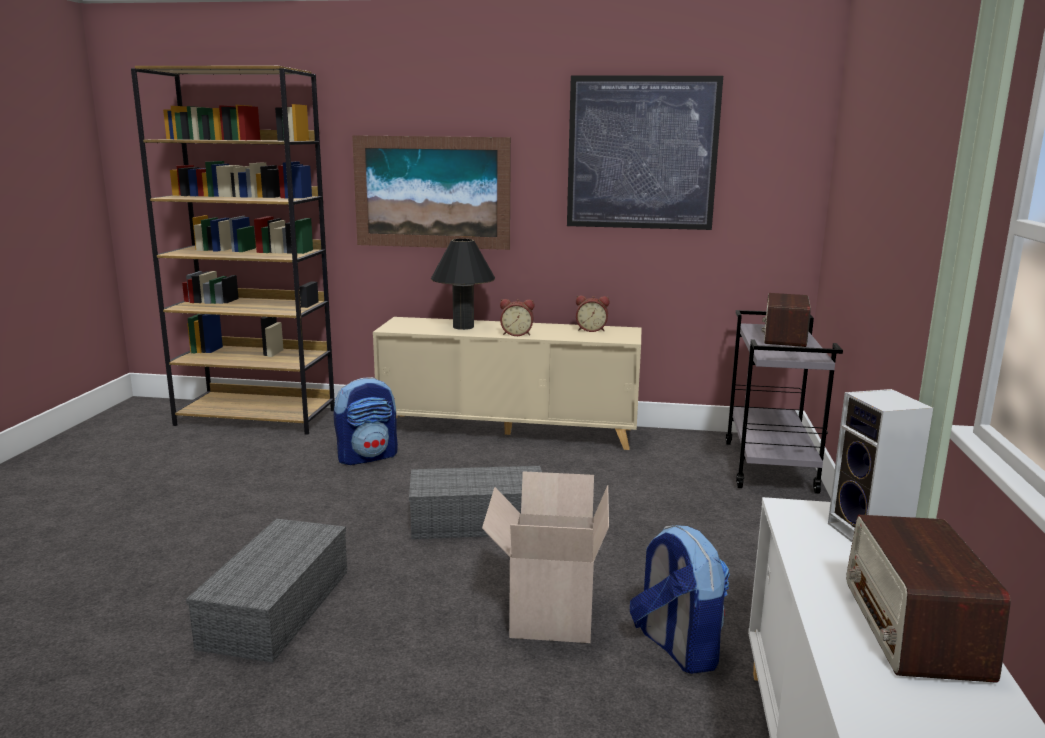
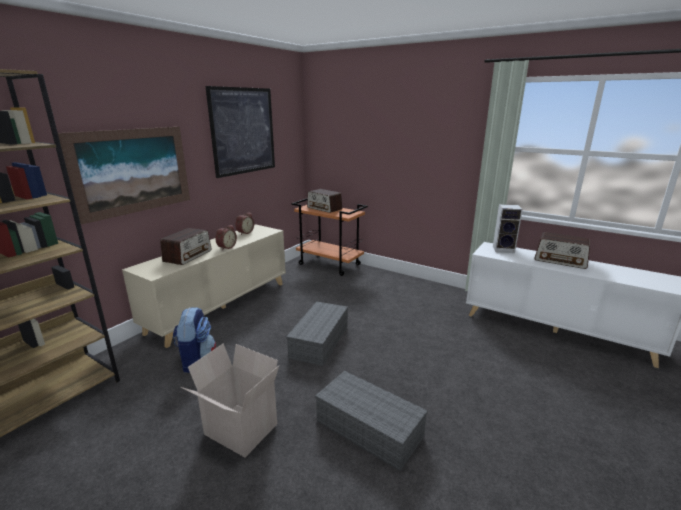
camera: 65 degrees left, 5 degrees up
(463, 327) = (188, 256): black table lamp -> radio
(548, 612) = (414, 343): cardboard box -> cardboard box (238, 430)
(676, 647) = (448, 324): backpack -> none
(770, 467) = (330, 264): grey cart -> orange cart

